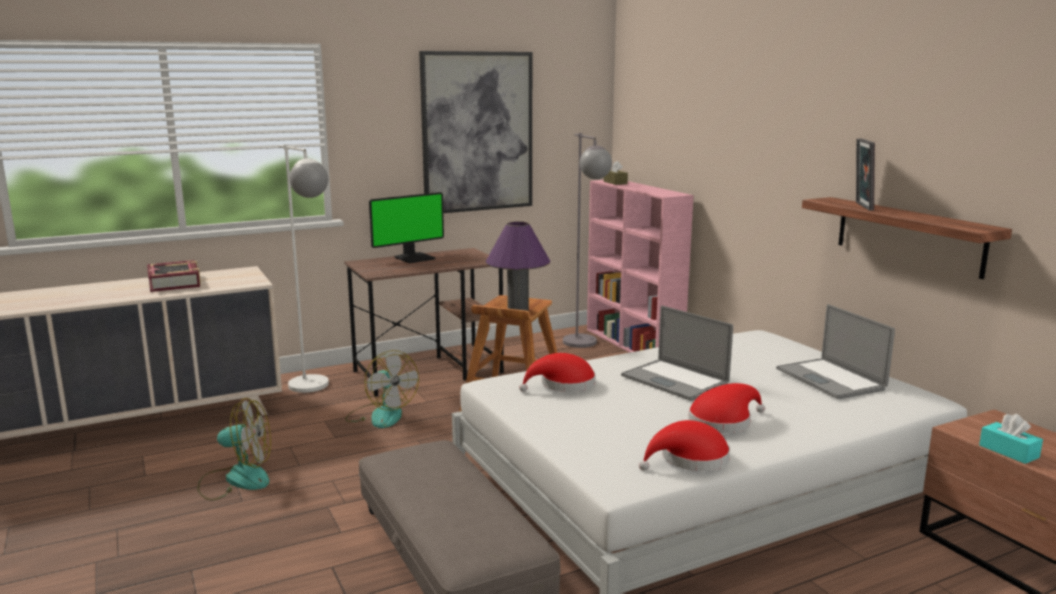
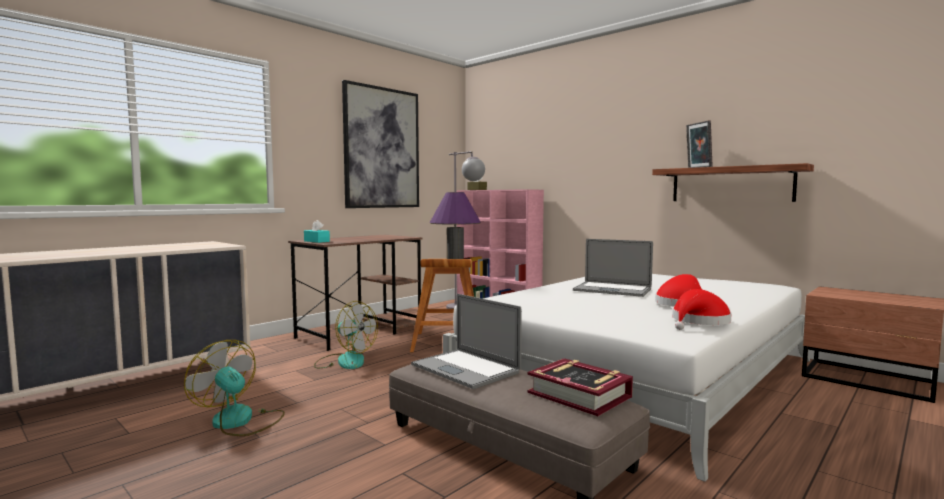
camera: 20 degrees left, 10 degrees down
(175, 283) = (141, 248): book -> book (579, 395)
(236, 479) = (240, 421): fan -> fan turned 120 degrees counterclockwise
(315, 389) = (268, 351): white floor lamp -> none
(414, 258) = (346, 238): monitor -> none
(563, 384) = (538, 298): red hat -> none
(830, 379) = (707, 282): laptop -> laptop (465, 369)
(1008, 451) = (869, 299): turquoise tissue box -> turquoise tissue box (316, 241)

